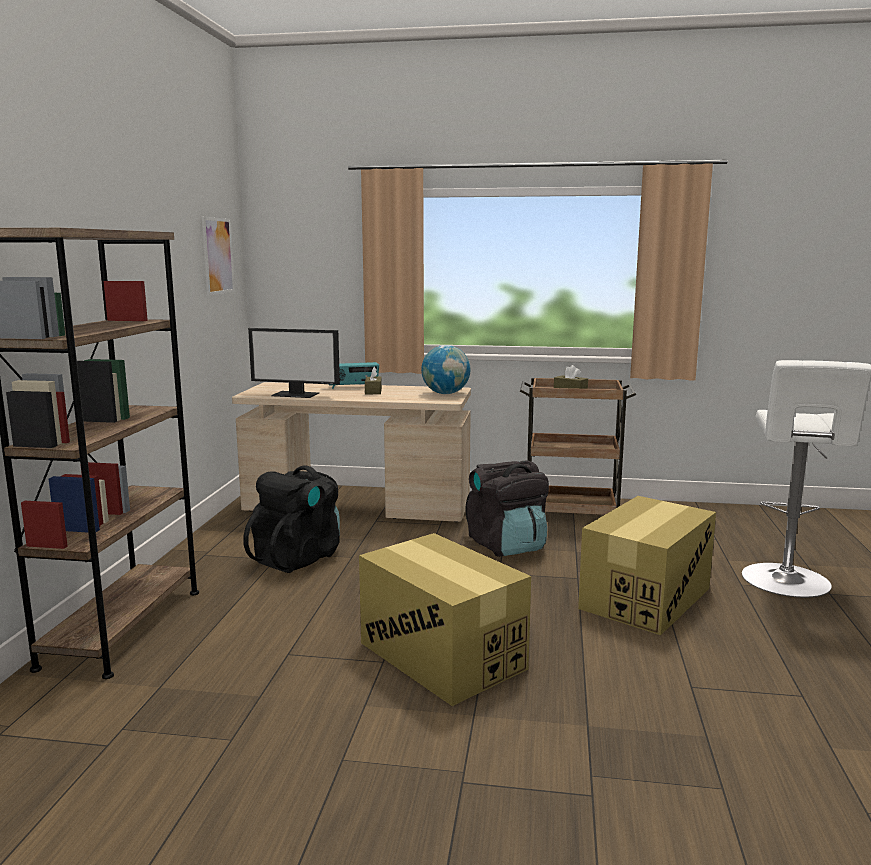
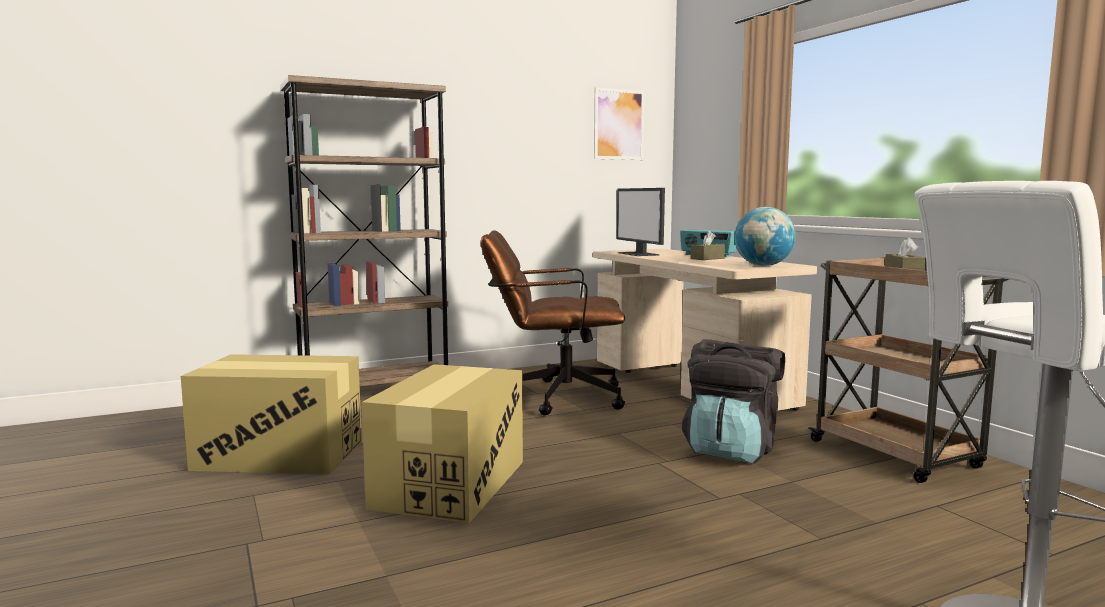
camera: 55 degrees right, 5 degrees down
(299, 557) = (552, 397): black backpack -> brown office chair
(645, 598) = (737, 545): cardboard box -> cardboard box (280, 455)

